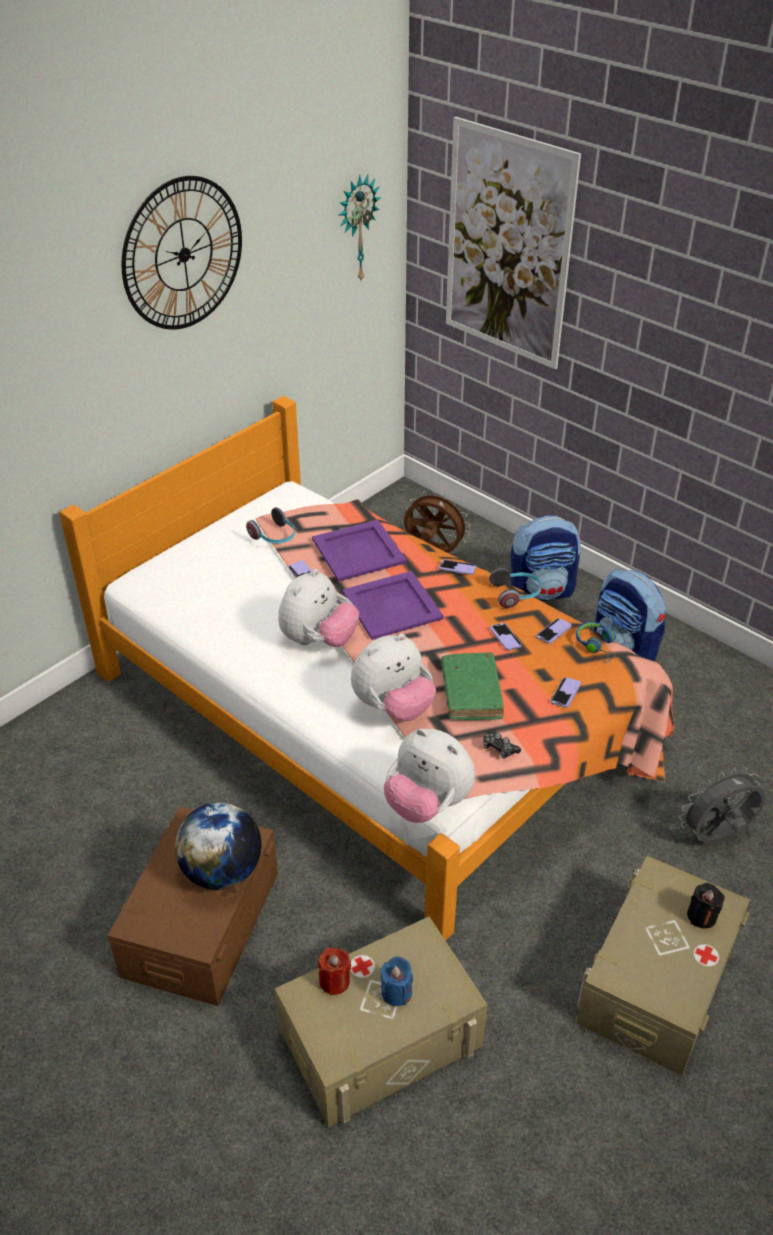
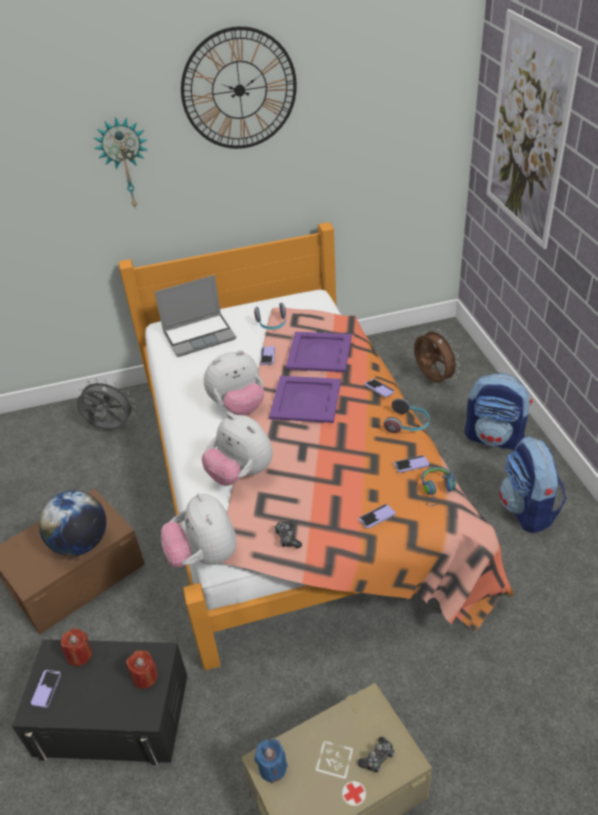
camera: 35 degrees right, 0 degrees up
(194, 577) = (200, 335): none -> laptop
(356, 228) = (418, 99): wall clock -> wall clock (125, 163)
(381, 1037) = (112, 714): beige storage box -> black storage box
(393, 707) = (241, 474): plush toy -> plush toy turned 45 degrees clockwise
(396, 992) = (109, 686): blue candle -> blue candle (272, 768)
(426, 964) = (145, 677): none -> red candle
(471, 693) = (305, 486): green book -> none
(505, 637) = (369, 454): phone -> phone (46, 689)
(701, 916) = (377, 758): black candle -> game controller
(717, 837) = (485, 700): grey fan -> grey fan (110, 428)

